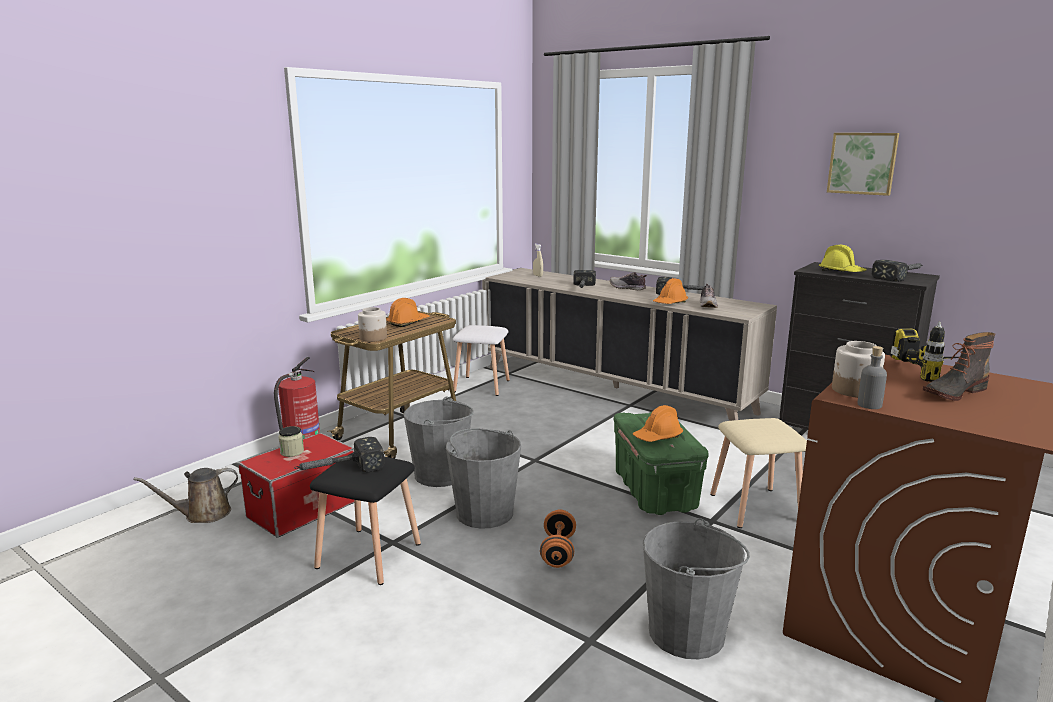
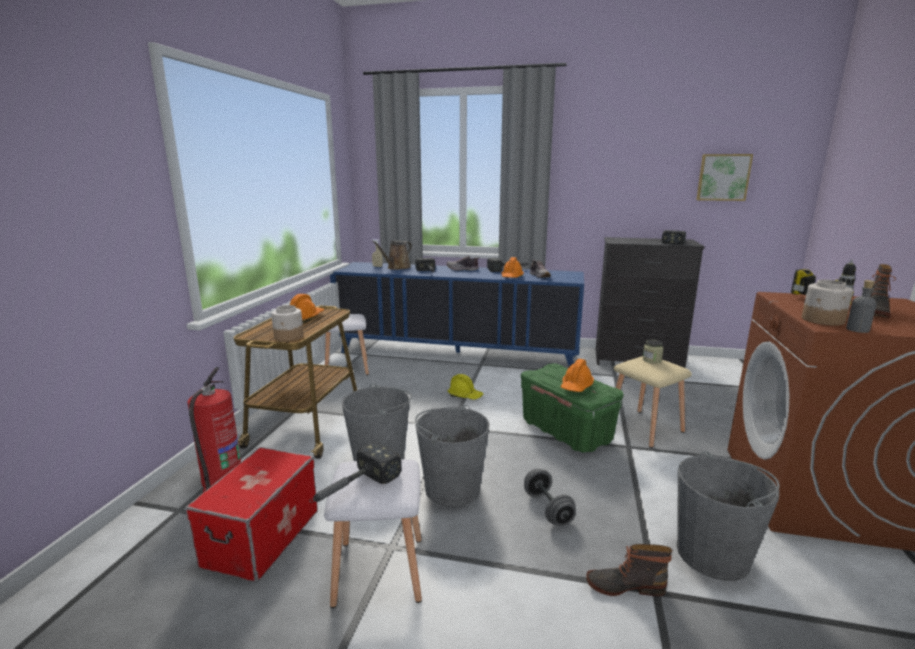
camera: 25 degrees left, 0 degrees up
(203, 514) = (136, 581): brown watering can -> brown watering can (397, 268)
(292, 452) = (245, 477): jar -> jar (652, 360)
(369, 554) = (378, 569): black stool -> white stool
(558, 552) = (548, 509): orange dumbbell -> grey dumbbell
(565, 627) = (625, 585): none -> boot
(613, 389) = (456, 353): beige cabinet -> blue cabinet
(841, 272) = (637, 242): yellow hard hat -> yellow hard hat (465, 396)
(862, 163) = (636, 162): picture -> picture (723, 177)

